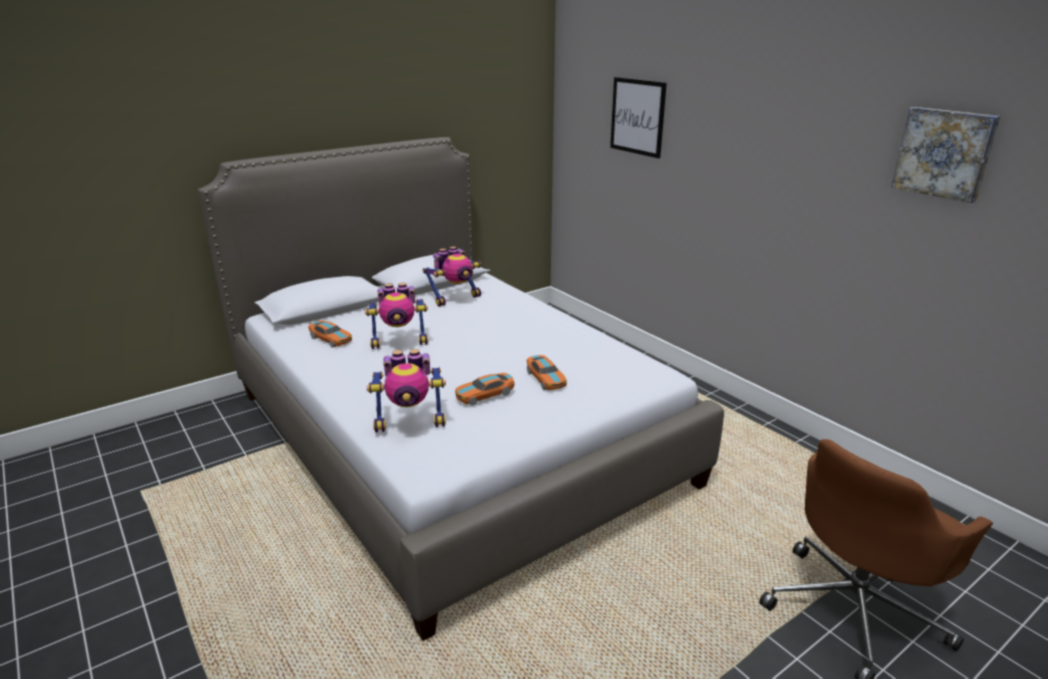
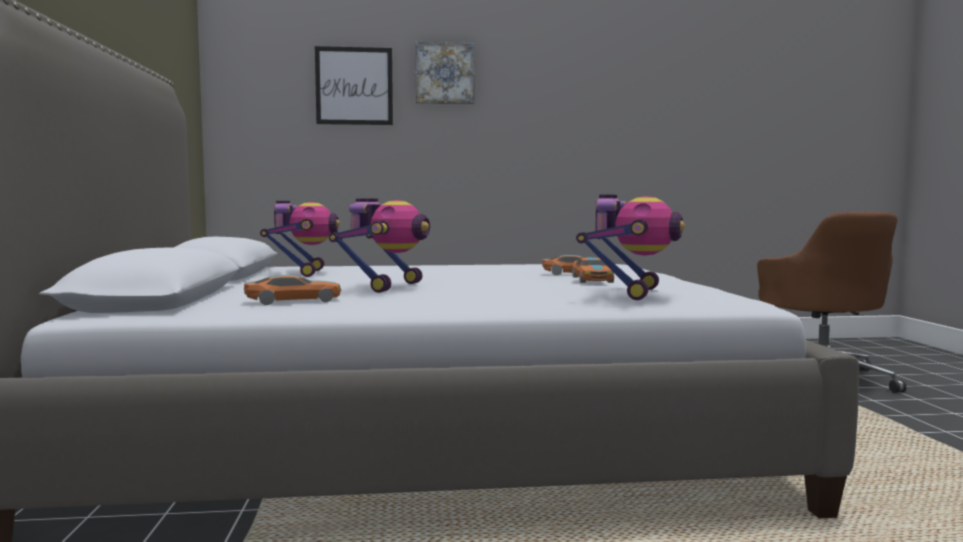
camera: 60 degrees left, 20 degrees down
(944, 153) = (661, 82): picture -> picture (444, 74)

